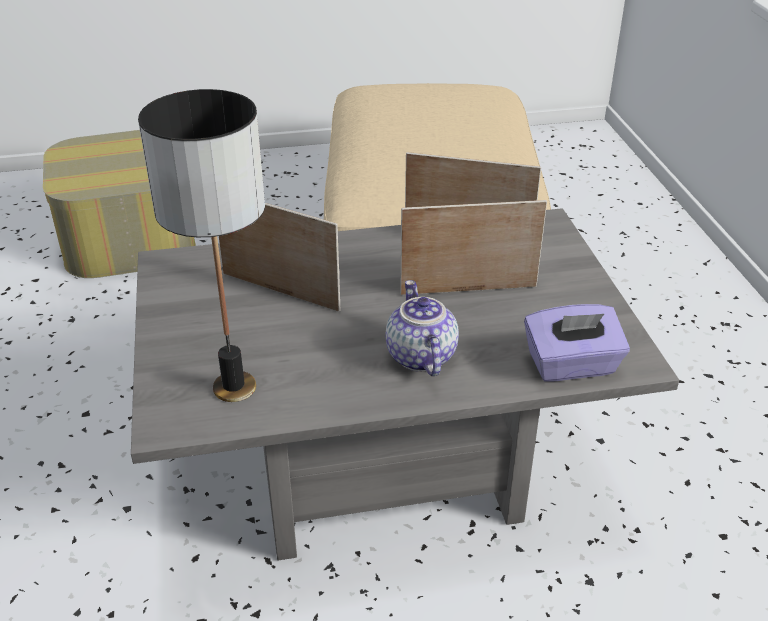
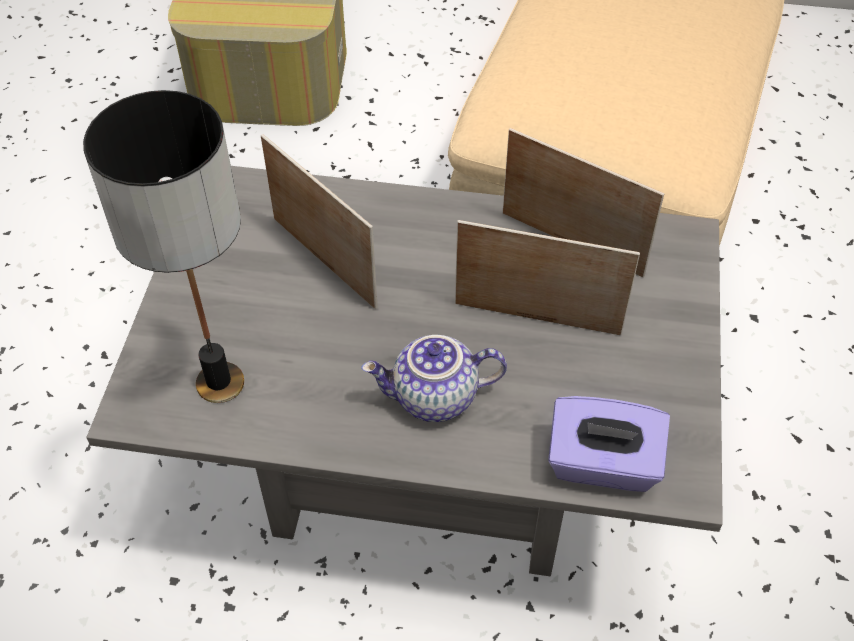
camera: 20 degrees right, 15 degrees up
(419, 356) = (434, 398): teapot -> teapot turned 105 degrees counterclockwise

